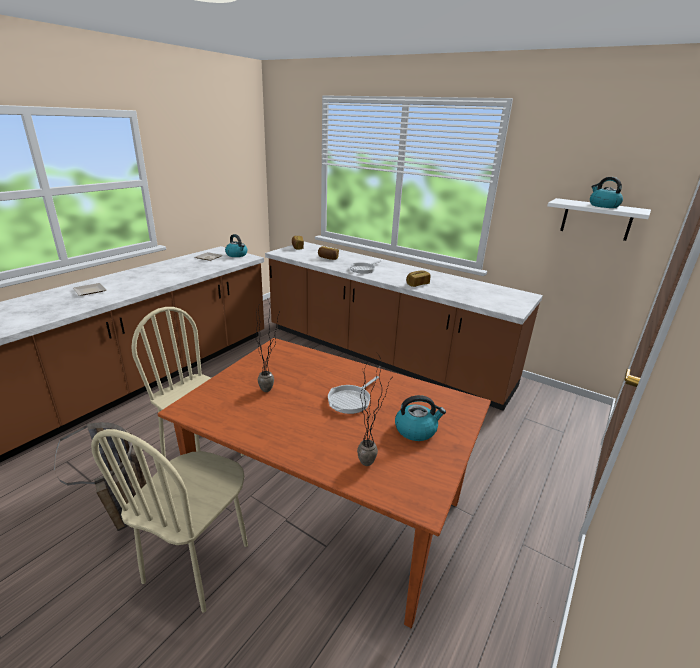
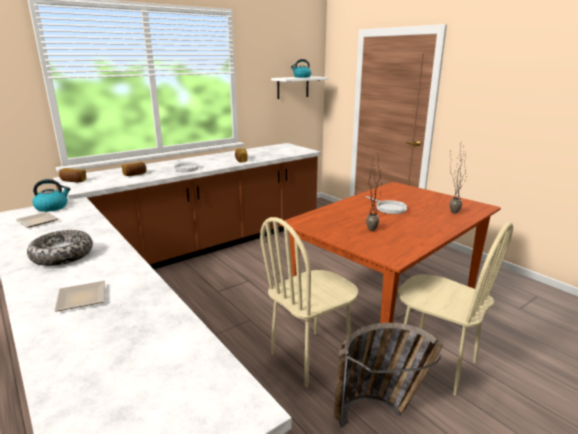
camera: 70 degrees left, 5 degrees down
(151, 275) = (62, 256): none -> bowl
(416, 430) = (422, 199): kettle -> none

